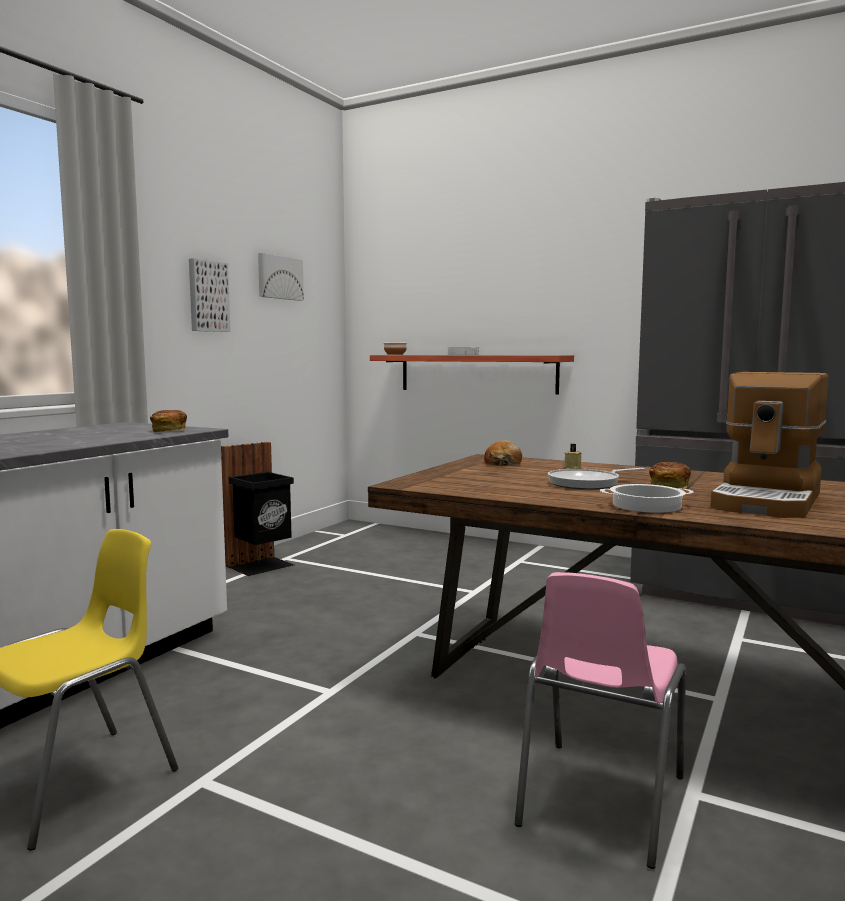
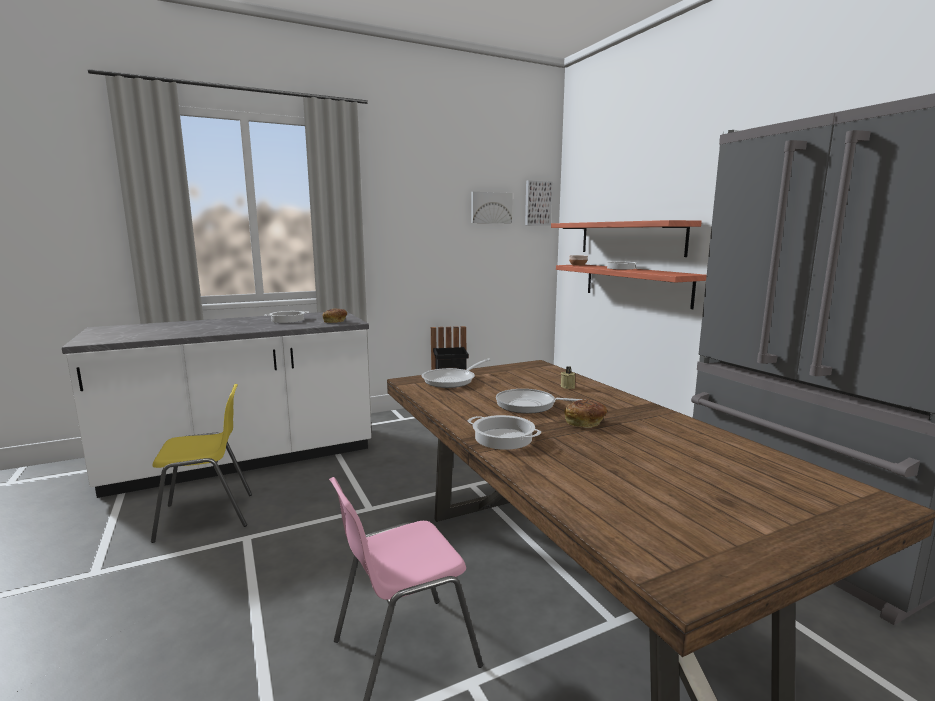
camera: 35 degrees right, 5 degrees up
(77, 434) = (287, 320): none -> cooking pot
(207, 296) = (425, 225): picture -> picture (537, 203)
(448, 477) = (452, 380): none -> frying pan
(464, 319) = (630, 238): none -> shelf
(502, 463) = (529, 373): bread -> none
(769, 501) = (622, 460): coffee machine -> none

